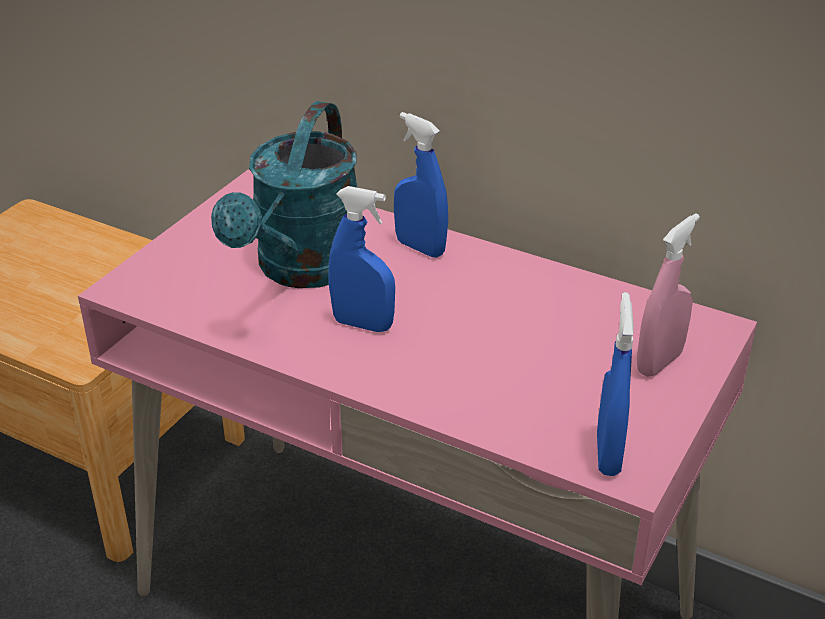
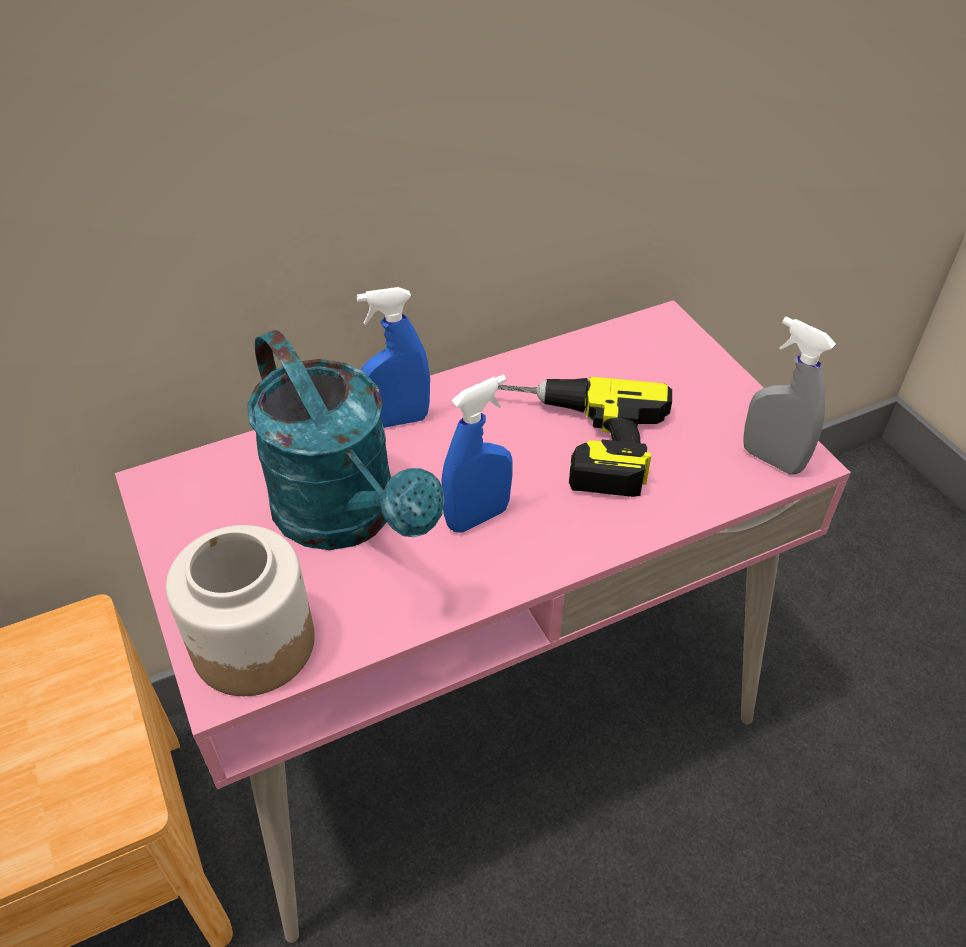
camera: 55 degrees left, 10 degrees up
(162, 283) = (253, 643): none -> jar
(494, 333) = (568, 440): none -> power drill
(608, 454) = (771, 459): blue spray bottle -> grey spray bottle
(659, 362) = (682, 372): pink spray bottle -> none

